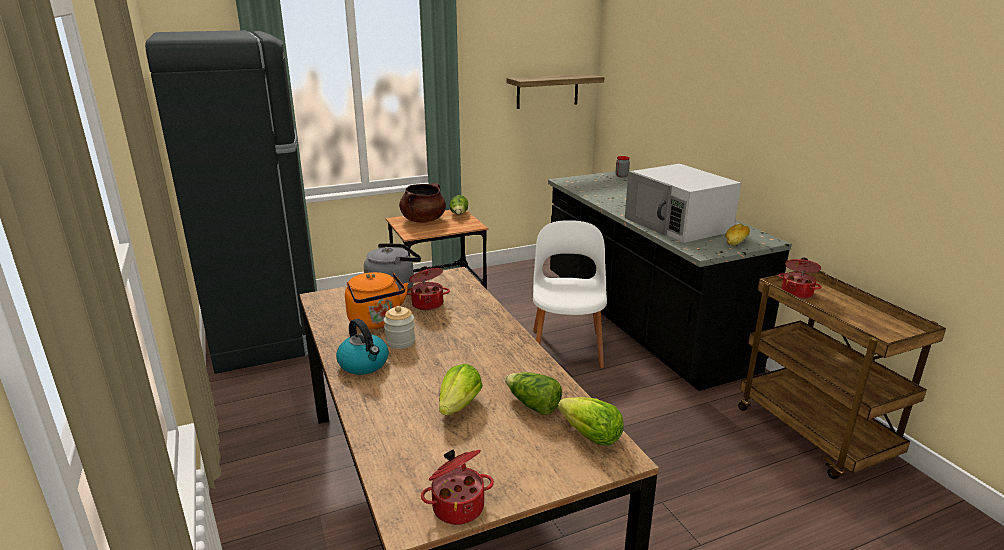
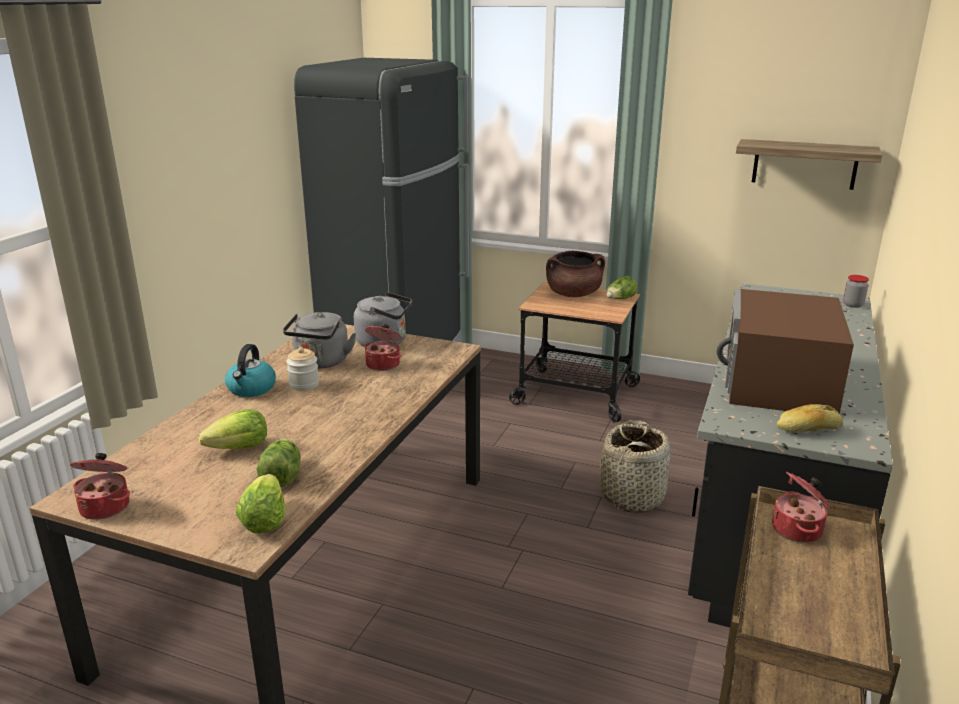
camera: 45 degrees right, 0 degrees up
(376, 322) = (321, 363): orange kettle -> grey kettle
(567, 346) = (633, 496): white chair -> basket
(678, 224) = (778, 382): white microwave -> brown microwave

